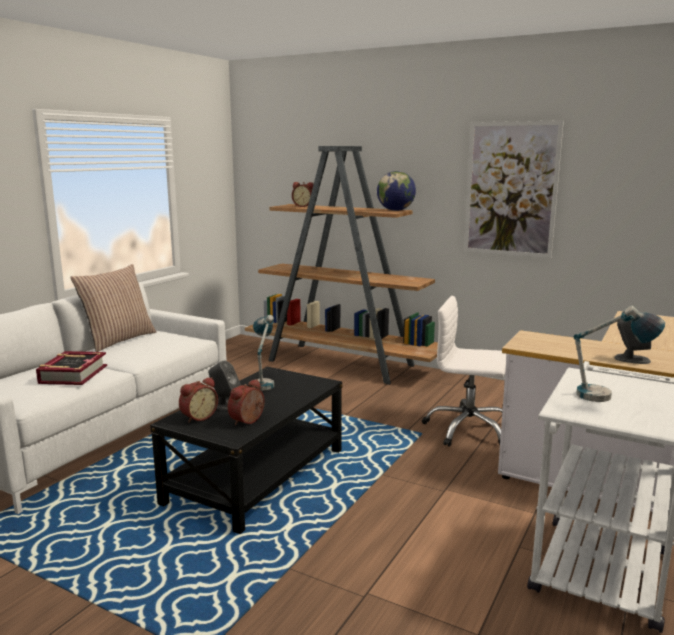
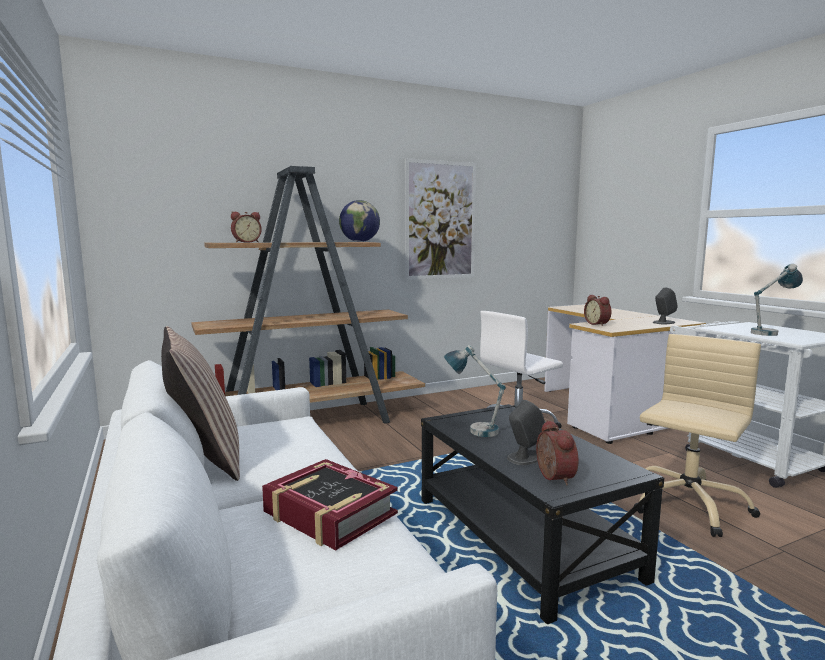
camera: 55 degrees left, 5 degrees down
(248, 421) = (587, 457): alarm clock -> alarm clock (598, 324)
(405, 536) = (687, 504): none -> beige office chair

